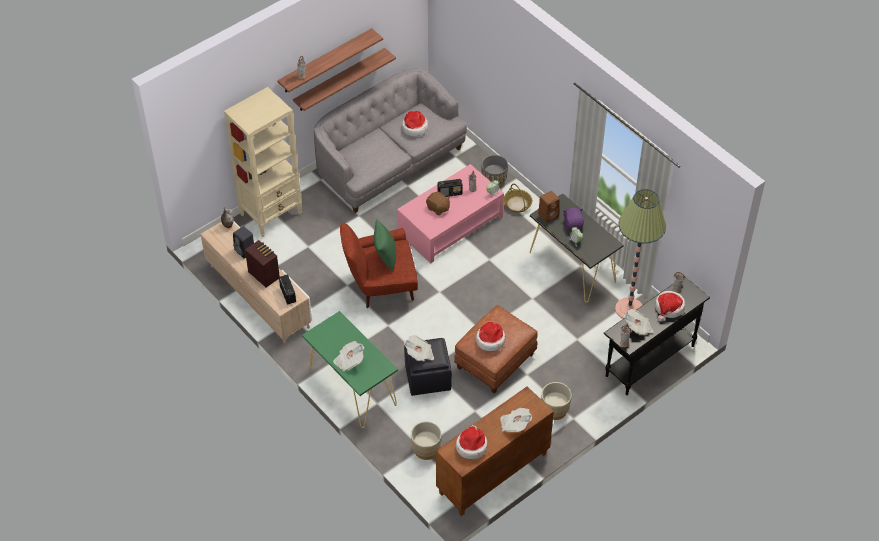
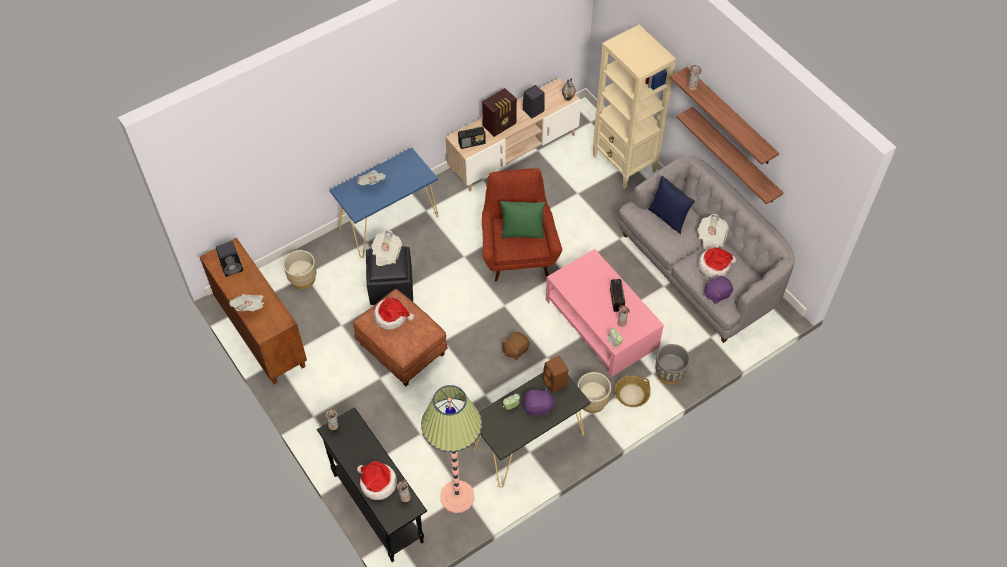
camera: 95 degrees right, 5 degrees up
(351, 387) = (389, 222): green console table -> blue console table
(365, 157) = (668, 217): none -> blue pillow
(438, 208) = (593, 287): brown plush toy -> brown plush toy (515, 350)
(441, 127) = (716, 294): none -> purple plush toy
(471, 446) = (233, 267): hat -> black speaker
(554, 410) = (327, 399): beige planter -> beige planter (592, 401)
(638, 328) = (354, 444): newspaper -> newspaper (711, 237)

